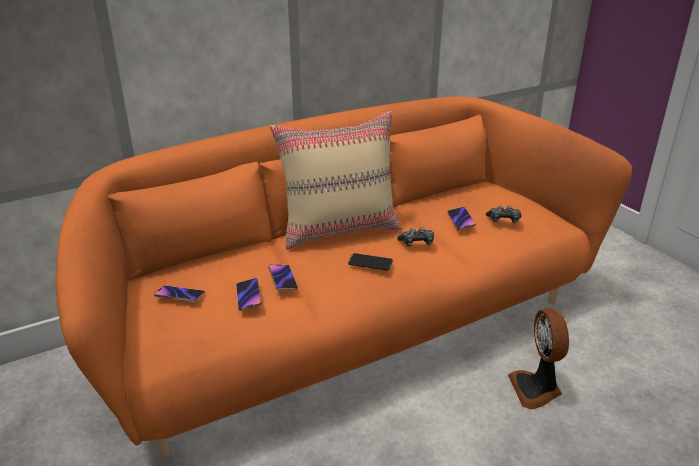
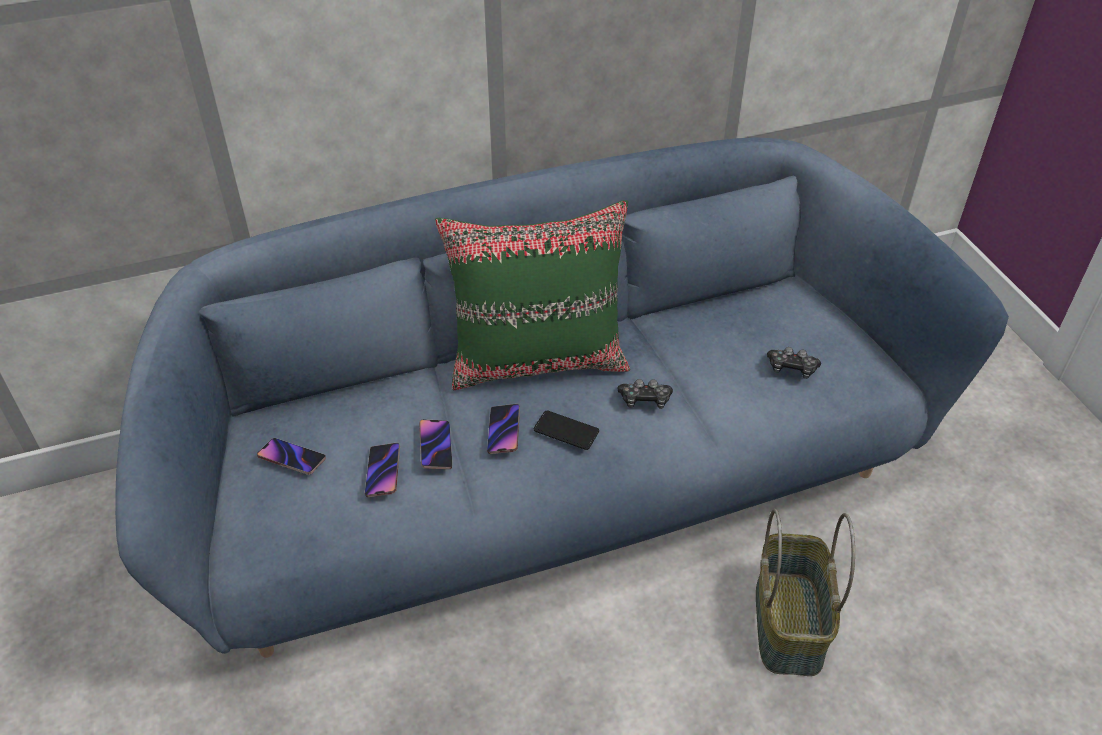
camera: 10 degrees right, 15 degrees up
(340, 230) = (538, 360): beige pillow -> green pillow
(350, 327) = (552, 480): orange sofa -> blue sofa
(461, 220) = (724, 362): phone -> phone (504, 431)
(536, 389) = (790, 624): fan -> basket

